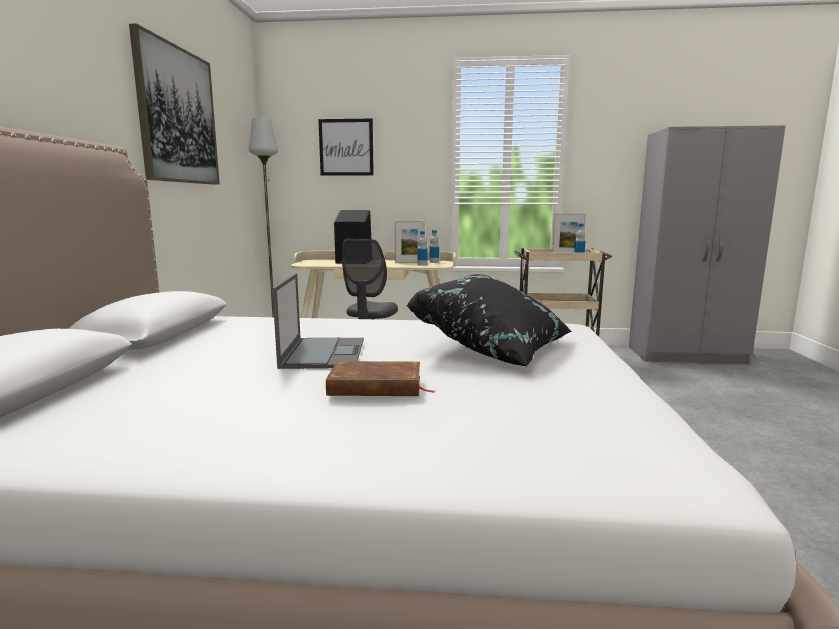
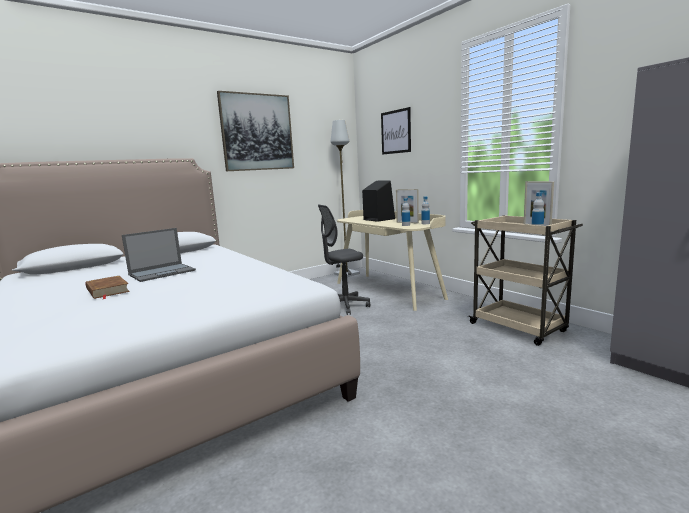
camera: 50 degrees right, 0 degrees up
(493, 348) = (212, 288): black pillow -> none

